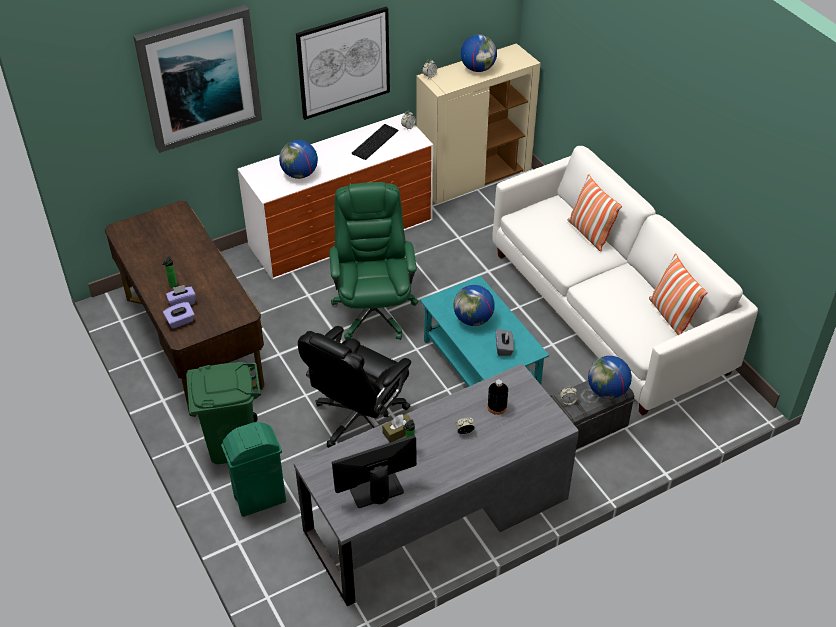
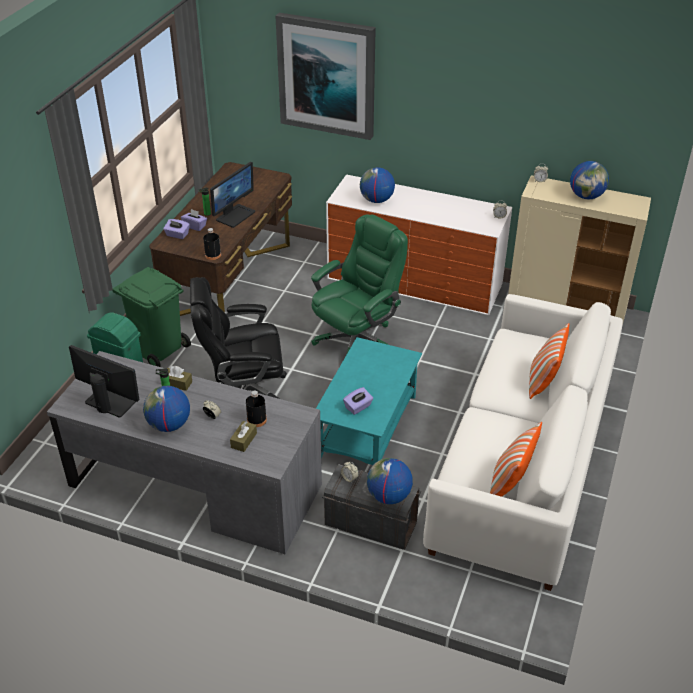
camera: 50 degrees right, 5 degrees down
(200, 268) = (235, 215): none -> monitor
(243, 315) = (213, 255): none -> black bottle
(343, 63) = (460, 126): picture -> none
(374, 141) = (459, 211): keyboard -> none
(473, 319) = (368, 374): globe -> globe (169, 425)
(504, 348) = (358, 407): grey tissue box -> purple tissue box
(513, 427) = (244, 440): none -> brown tissue box

